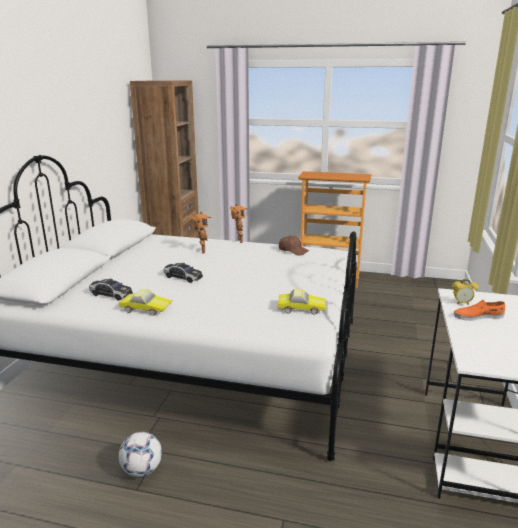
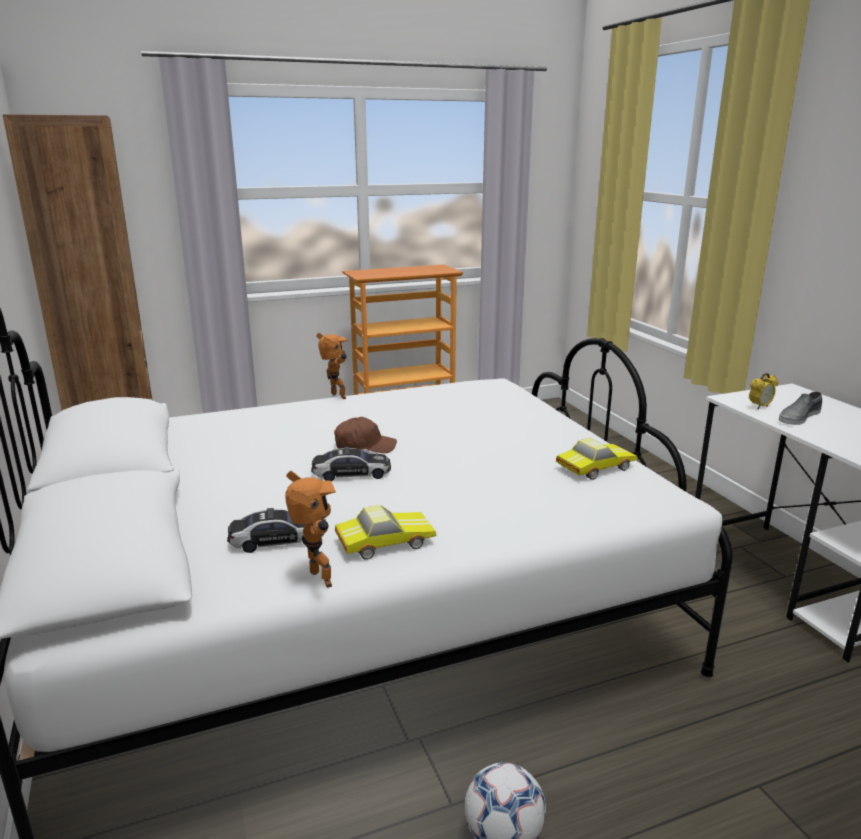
camera: 35 degrees left, 0 degrees up
(201, 251) = (305, 426): toy robot -> toy robot (316, 581)
(293, 250) = (441, 393): brown cap -> brown cap (364, 446)
(477, 316) = (799, 417): orange shoe -> grey shoe

